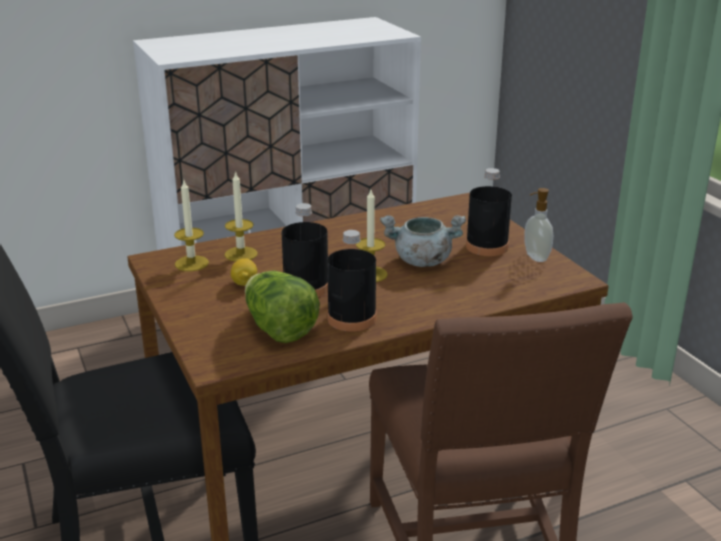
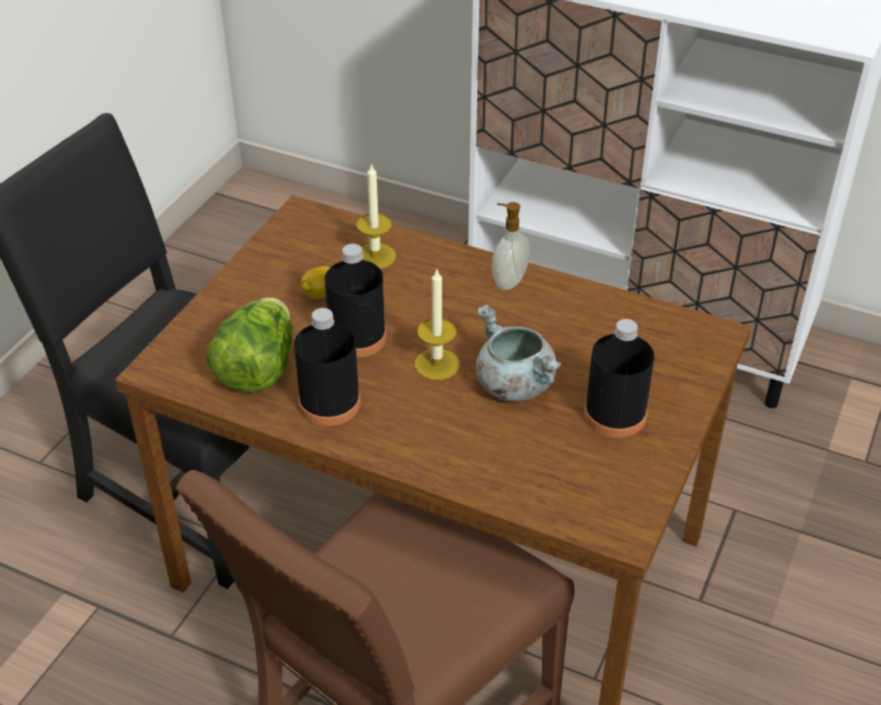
camera: 50 degrees right, 15 degrees up
(191, 263) = (320, 239): candle -> none
(535, 257) = (637, 469): soap dispenser -> soap dispenser (508, 281)

